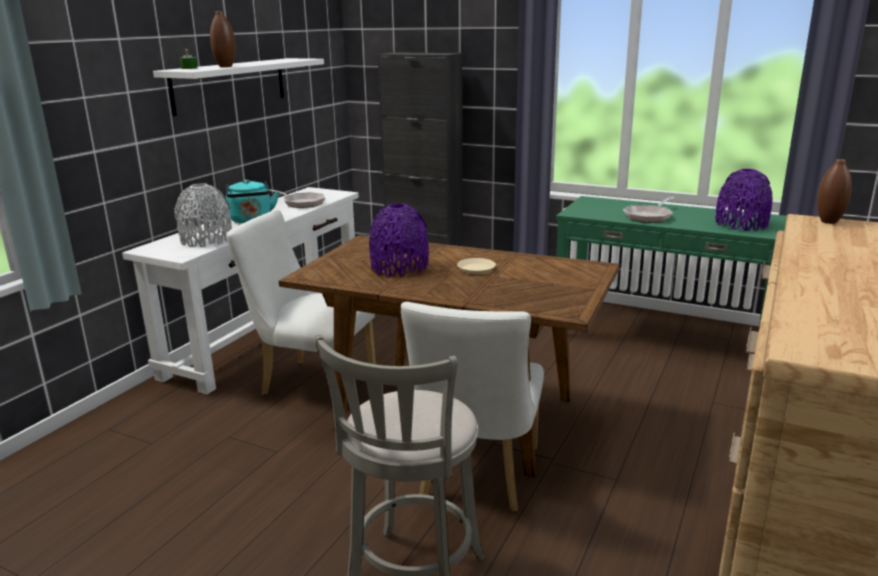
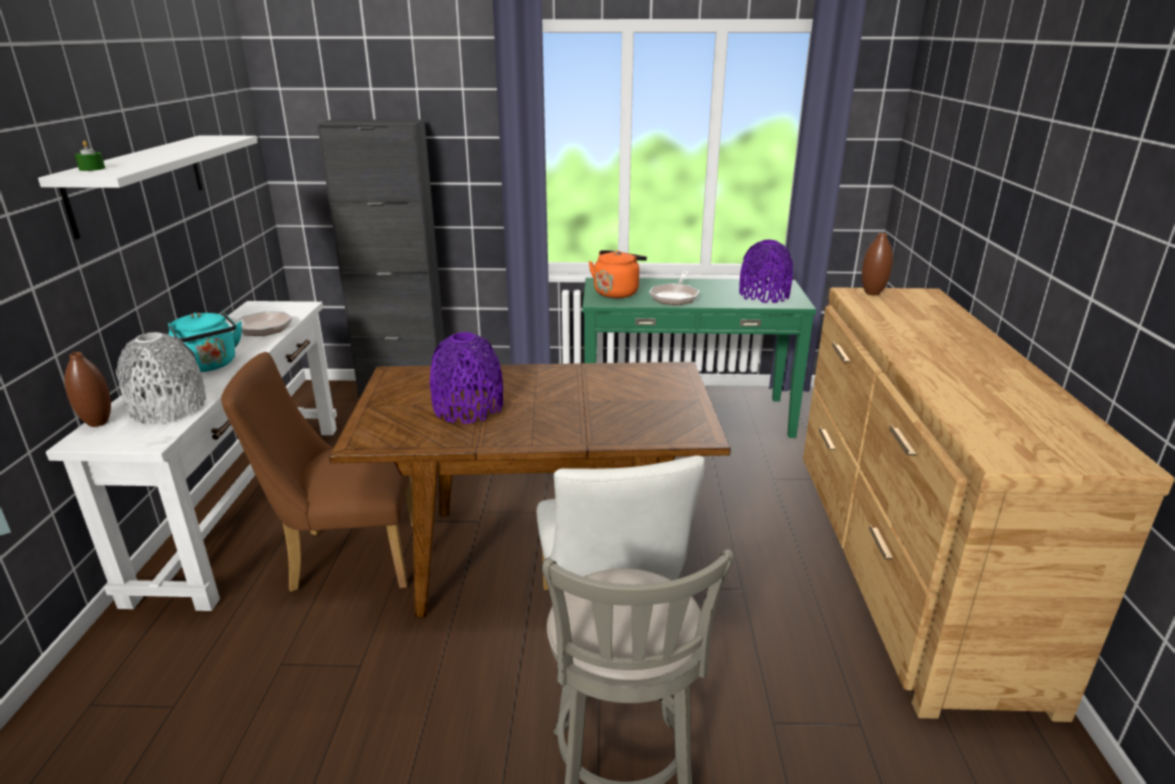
camera: 25 degrees left, 5 degrees up
(225, 66) = (146, 162): brown vase -> brown vase (98, 423)
(311, 383) = (346, 558): white chair -> brown chair
(476, 269) = (557, 394): beige plate -> none
(598, 208) = (617, 292): none -> orange kettle

